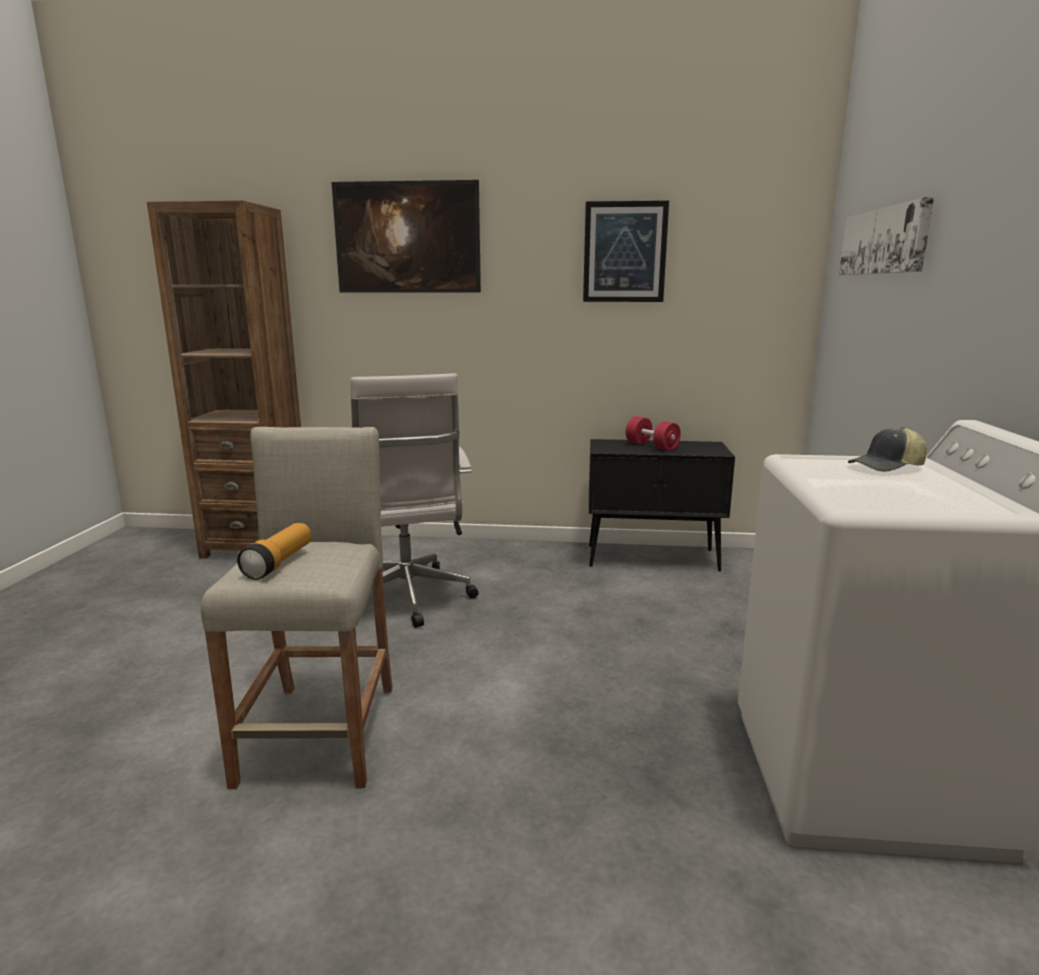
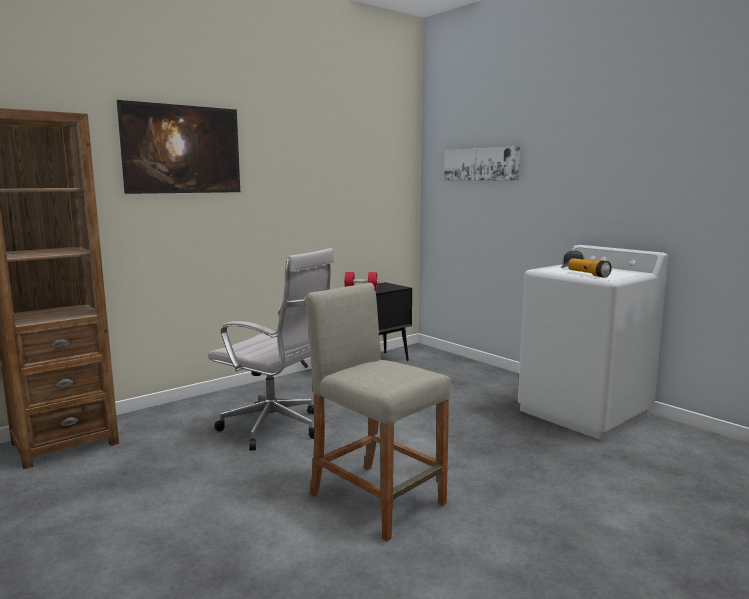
camera: 45 degrees left, 5 degrees down
(279, 563) = (386, 374): flashlight -> flashlight (588, 274)
(624, 252) = (327, 164): picture -> none

